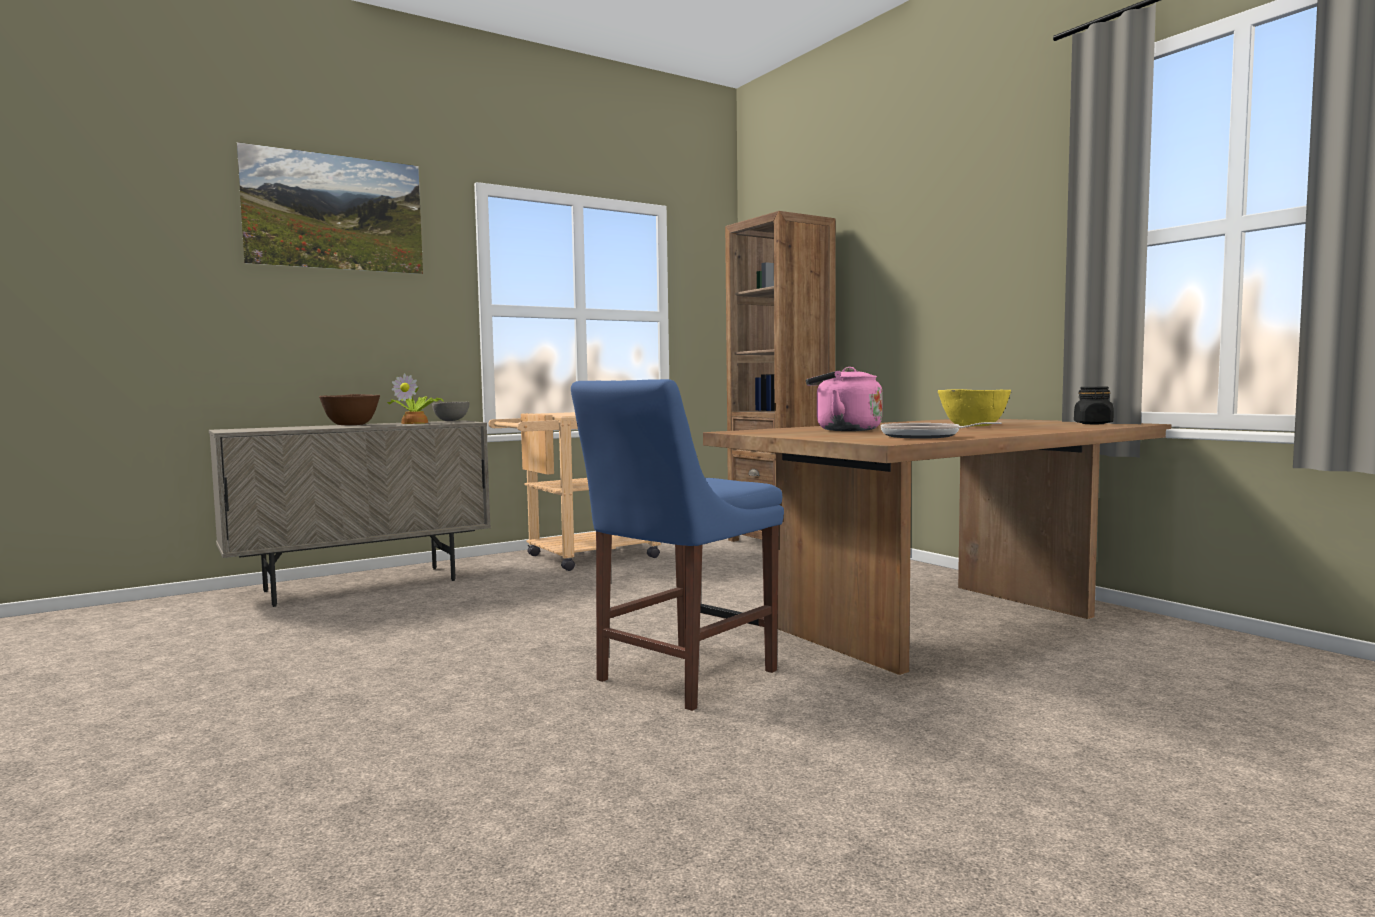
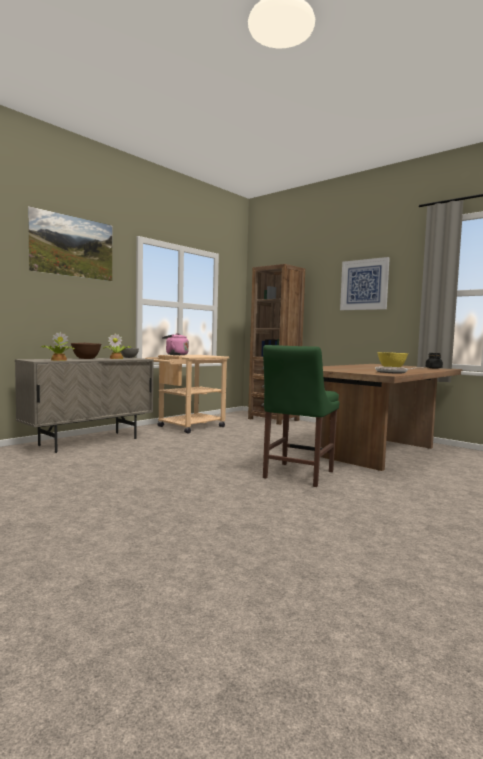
camera: 15 degrees left, 0 degrees up
(276, 429) = (58, 360): none -> potted plant
(680, 677) = (296, 475): blue chair -> green chair
(843, 430) = (346, 368): pink kettle -> pink kettle (175, 355)
(951, 240) = (364, 284): none -> picture

